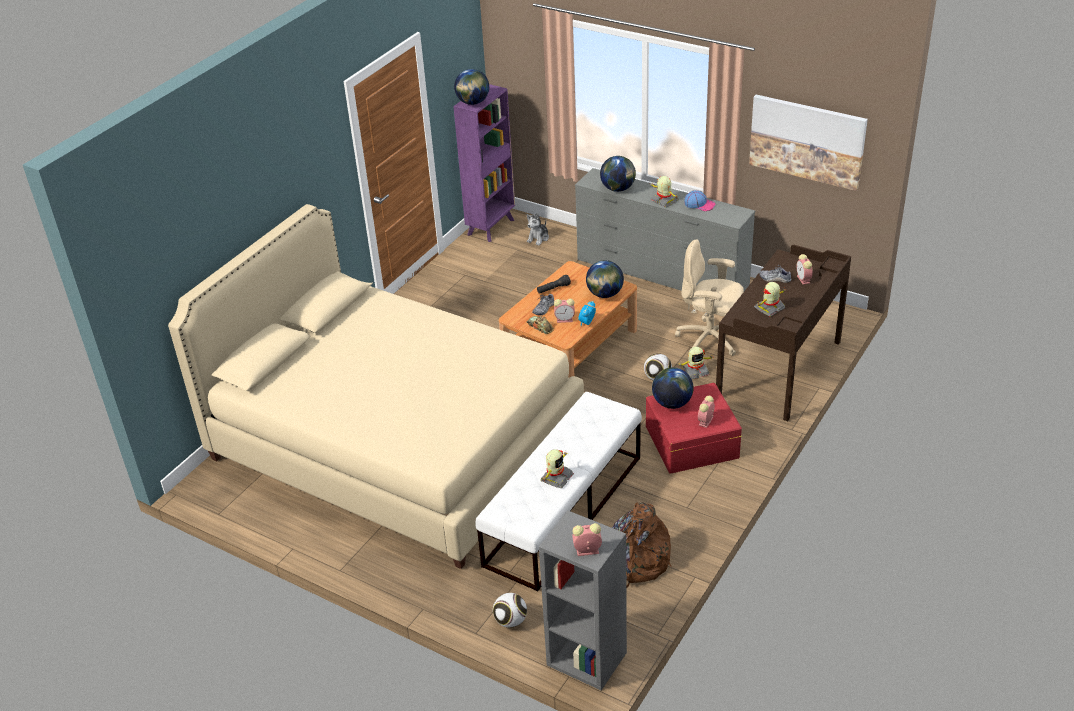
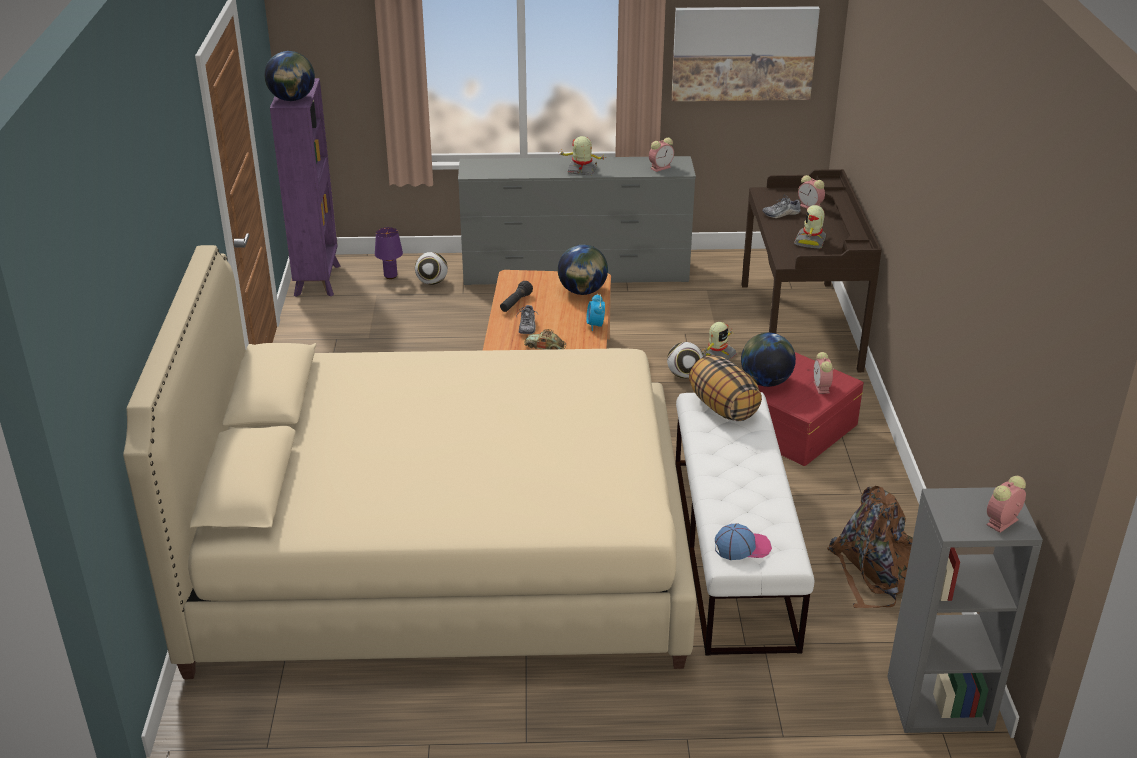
camera: 35 degrees left, 5 degrees down
(511, 621) = (808, 701): football -> football (432, 282)
(538, 238) = (391, 276): plush toy -> purple table lamp
(556, 477) = (756, 495): toy robot -> none
(565, 319) = (566, 329): alarm clock -> alarm clock (661, 167)
(600, 411) = (722, 407): none -> pillow
(618, 189) = (515, 171): globe -> none
(699, 204) = (625, 164): cap -> cap (742, 547)
(710, 340) = (699, 321): beige office chair -> none

